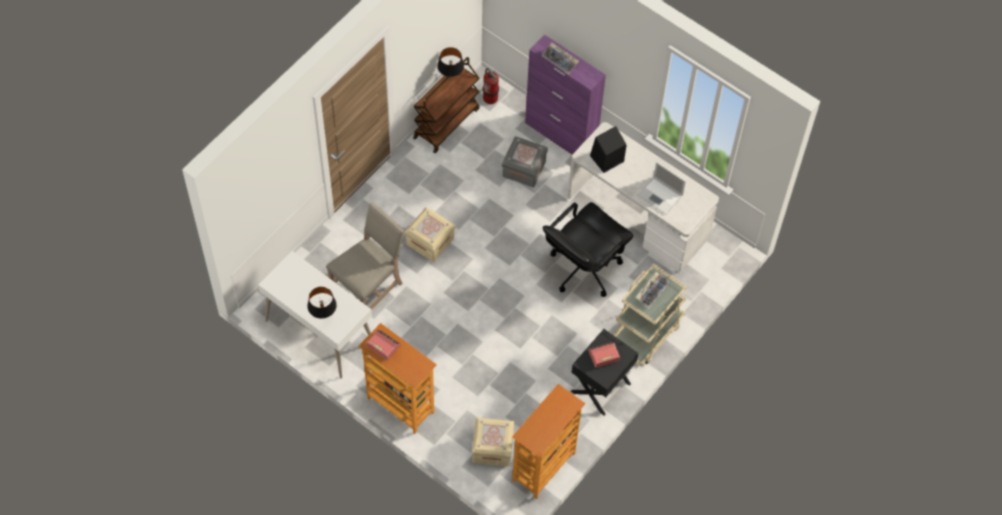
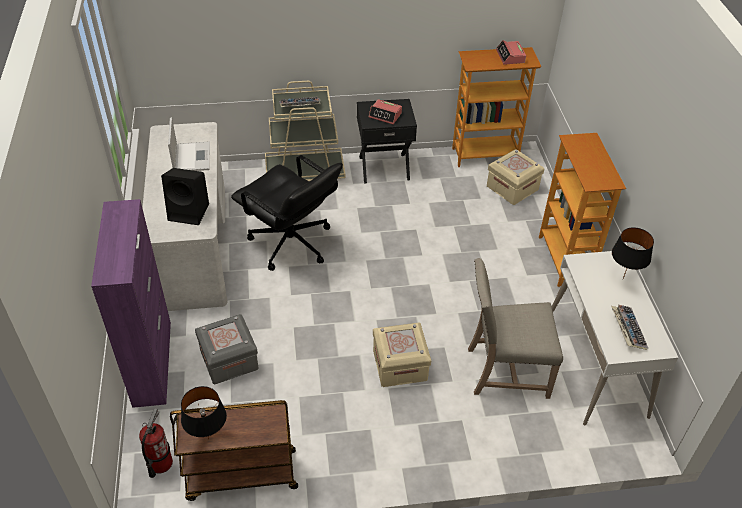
camera: 135 degrees left, 15 degrees down
(383, 345) = (599, 174): alarm clock -> alarm clock (510, 56)
(560, 60) = (120, 246): keyboard -> keyboard (627, 330)
(583, 268) = (291, 244): black office chair -> black office chair turned 45 degrees clockwise

